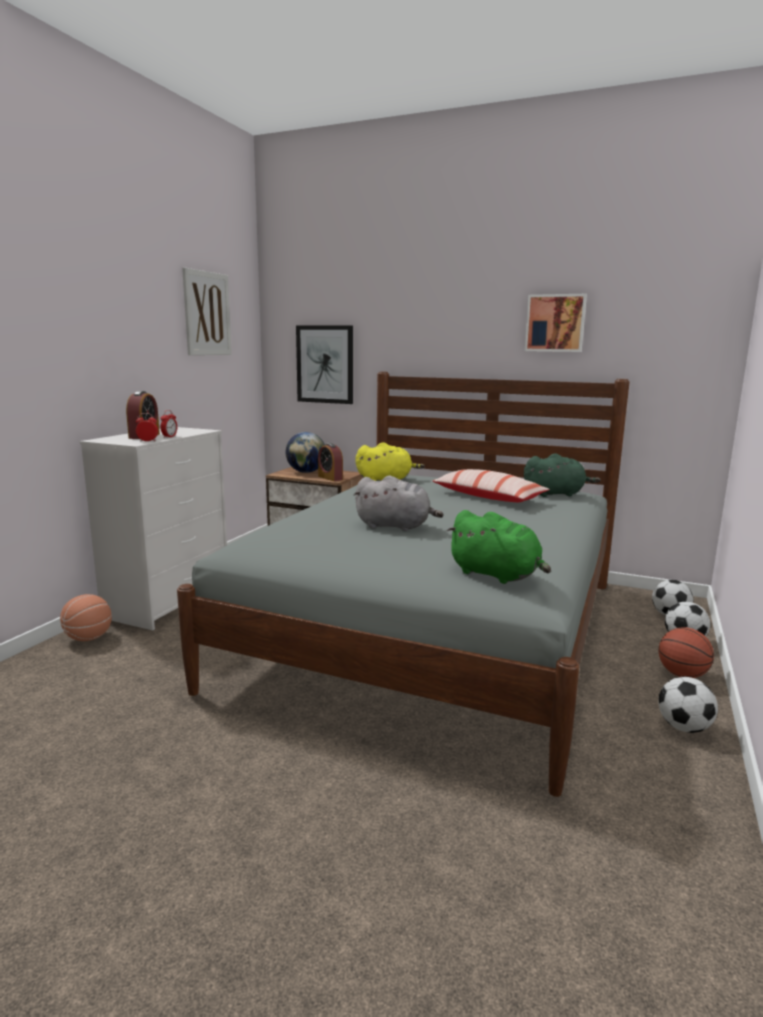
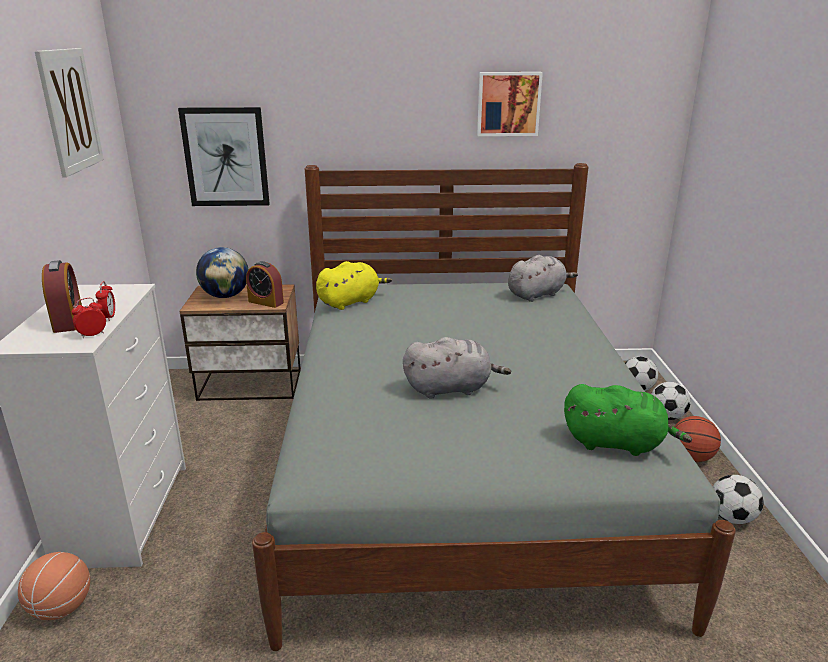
camera: 25 degrees left, 10 degrees up
(488, 497) = (486, 314): pillow -> none
(555, 494) = (537, 294): green plush toy -> grey plush toy

